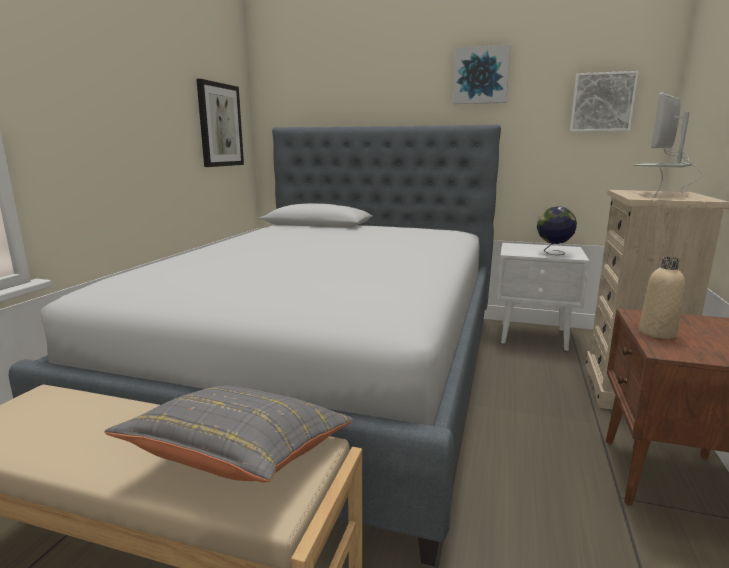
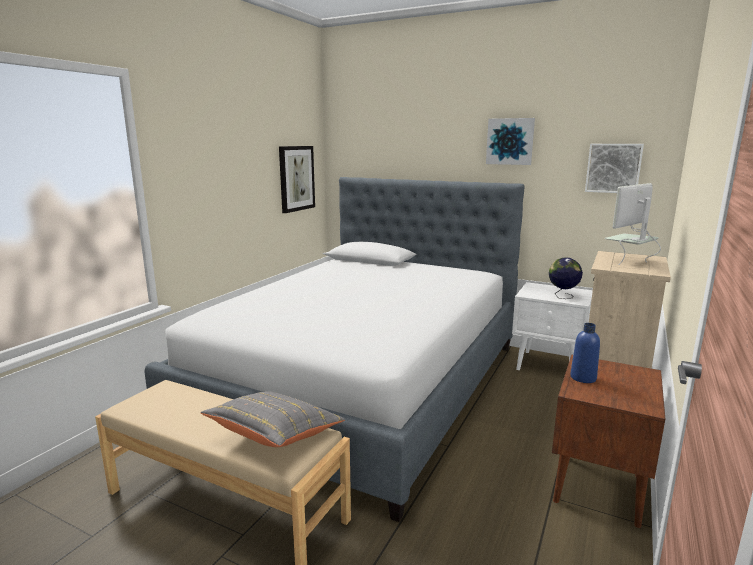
camera: 10 degrees right, 0 degrees up
(657, 333) = (583, 378): beige bottle -> blue bottle

